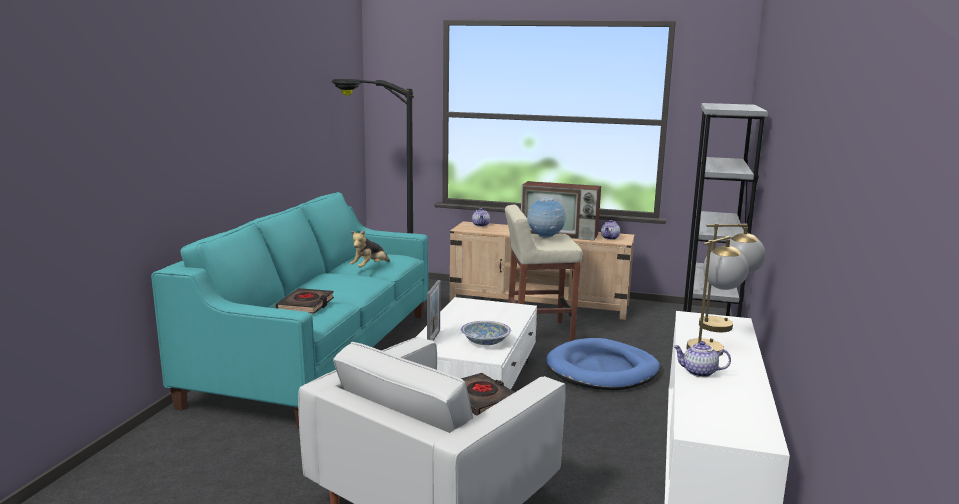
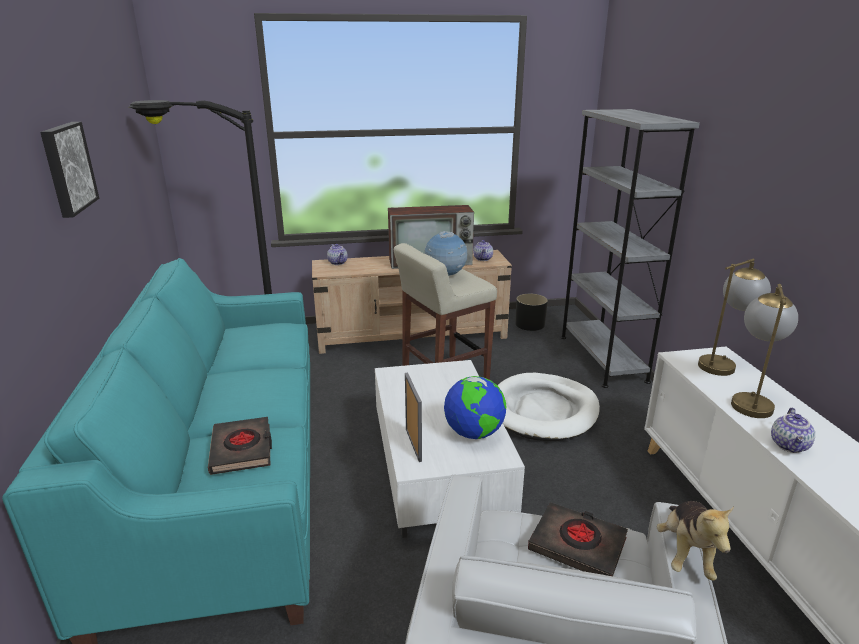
camera: 25 degrees left, 10 degrees up
(260, 110) = (67, 168): none -> picture
(370, 267) = (264, 355): plush toy -> plush toy (686, 553)
(485, 342) = (474, 433): bowl -> globe
(602, 370) = (543, 411): blue dog bed -> white dog bed
(660, 314) = (530, 324): none -> black planter
(699, 373) = (790, 446): teapot -> teapot turned 60 degrees counterclockwise

